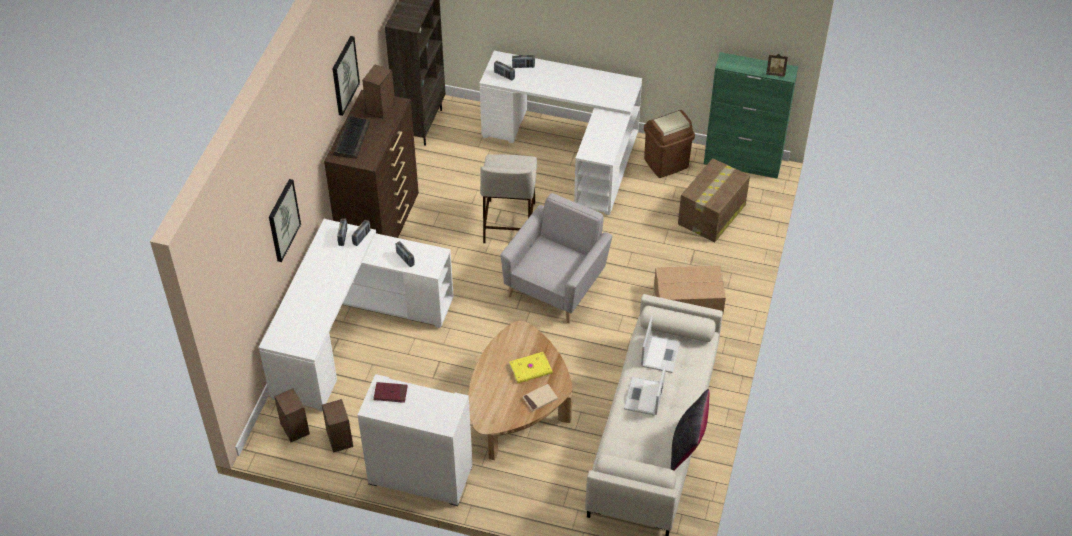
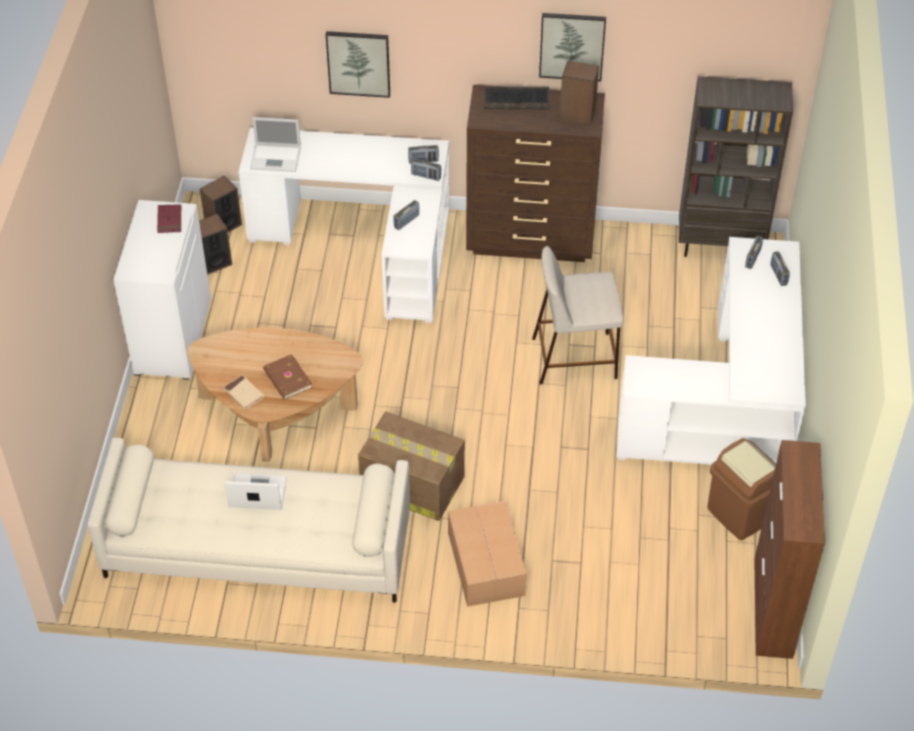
camera: 80 degrees right, 0 degrees up
(531, 369) = (287, 379): yellow book -> brown book
(556, 284) = (480, 419): grey armchair -> none
(660, 353) = (330, 503): laptop -> laptop (276, 158)
(687, 447) = (185, 546): black pillow -> none
(711, 215) = (653, 577): cardboard box -> cardboard box (411, 483)
(742, 163) = (772, 608): green cabinet -> brown cabinet
(775, 73) = (796, 515): picture frame -> none

